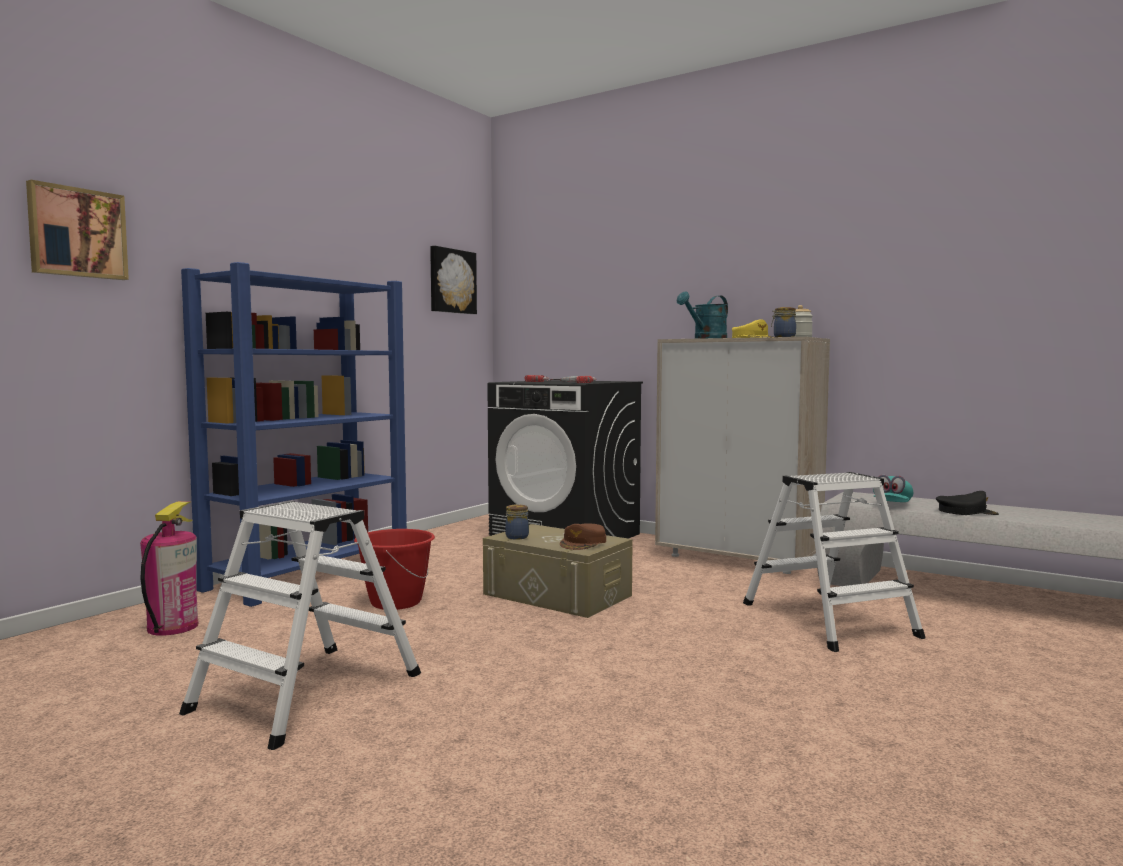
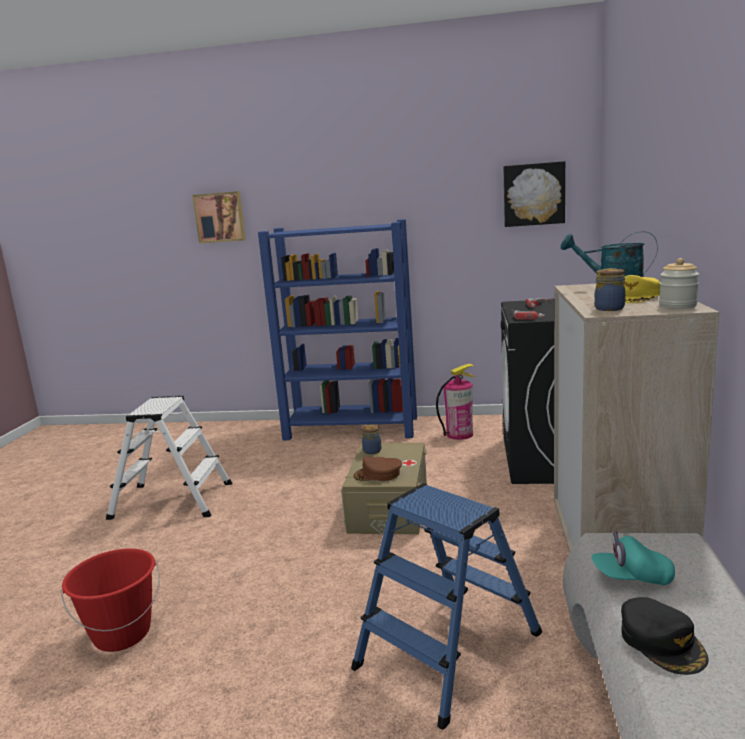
camera: 65 degrees right, 10 degrees up
(172, 627) = (240, 439): fire extinguisher -> fire extinguisher (459, 434)
(395, 602) = (322, 467): red bucket -> red bucket (122, 634)
(827, 619) = (449, 649): white step ladder -> blue step ladder

